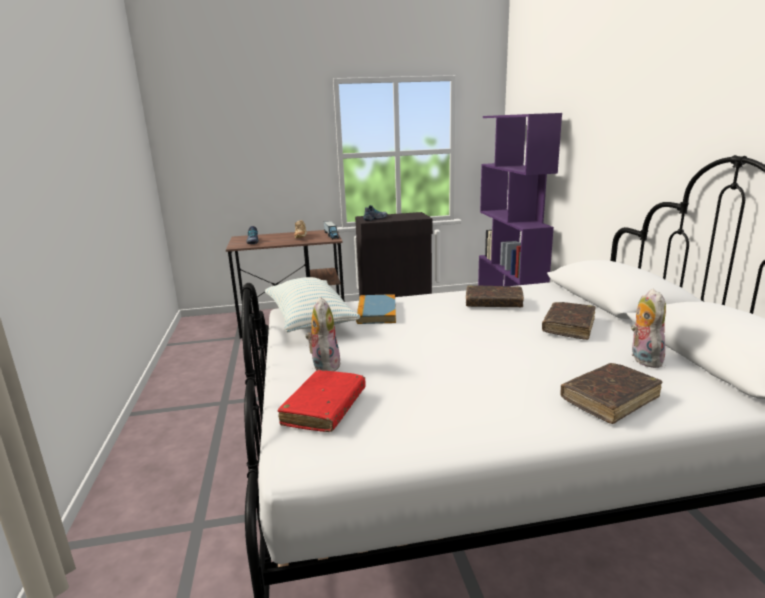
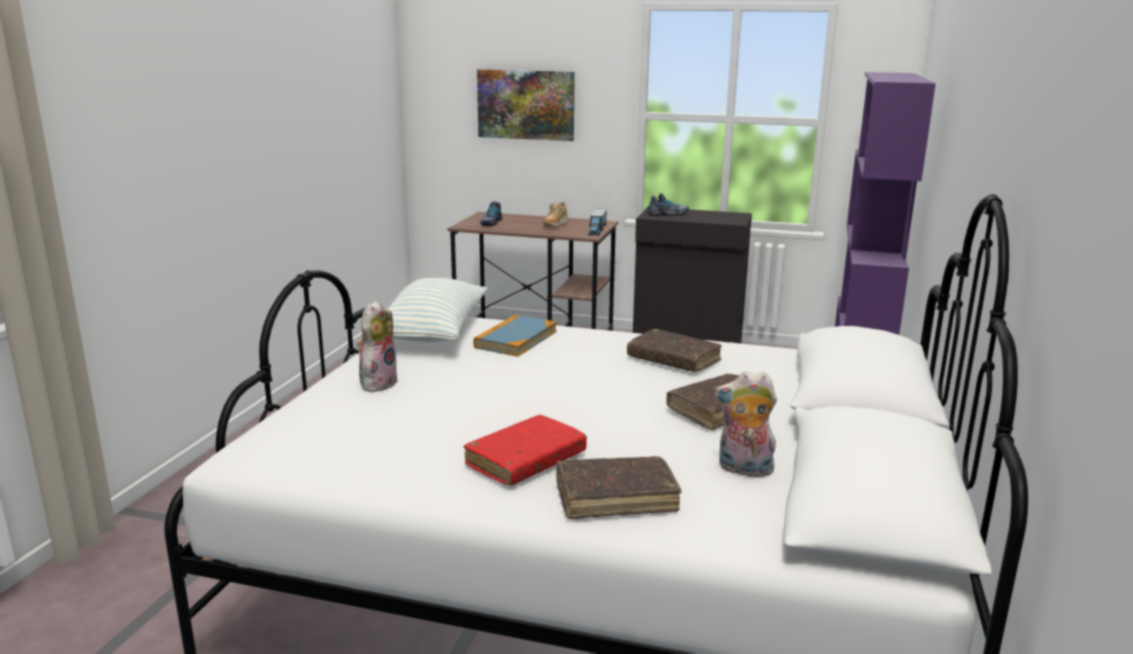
camera: 25 degrees right, 0 degrees up
(255, 155) = (526, 104): none -> picture
(324, 408) = (319, 423): red book -> red book (526, 461)
(643, 359) = (743, 470): plush toy -> plush toy turned 105 degrees counterclockwise

